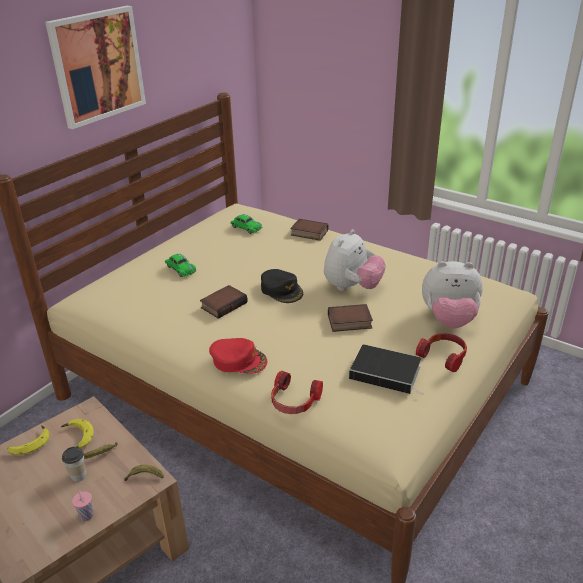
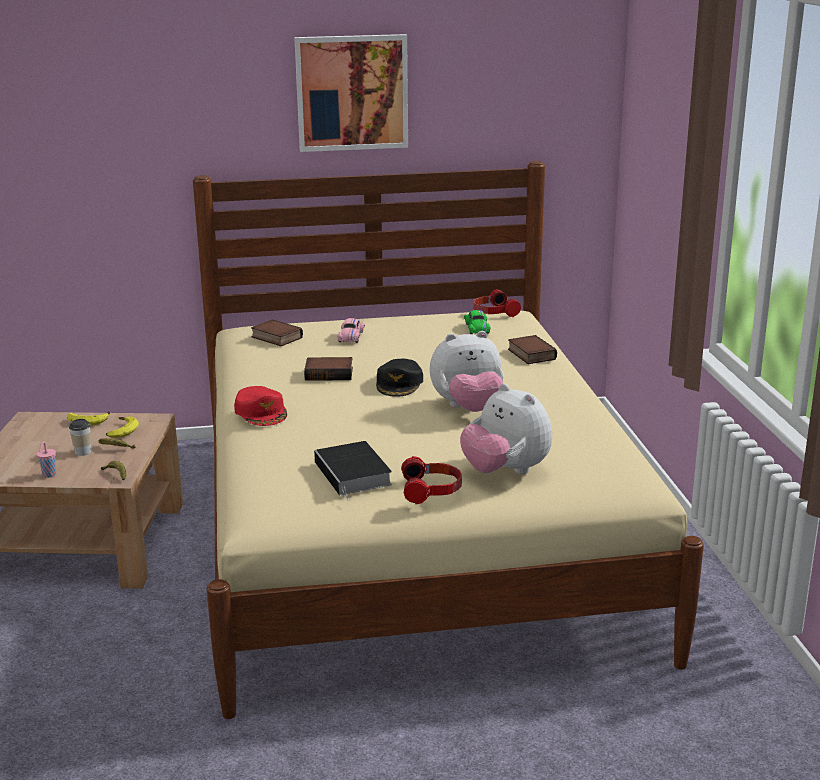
camera: 45 degrees right, 10 degrees down
(181, 269) = (351, 337): green toy car -> pink toy car
(294, 401) = (244, 455): headphones -> headphones (493, 313)
(349, 322) = (403, 429): book -> book (275, 338)

